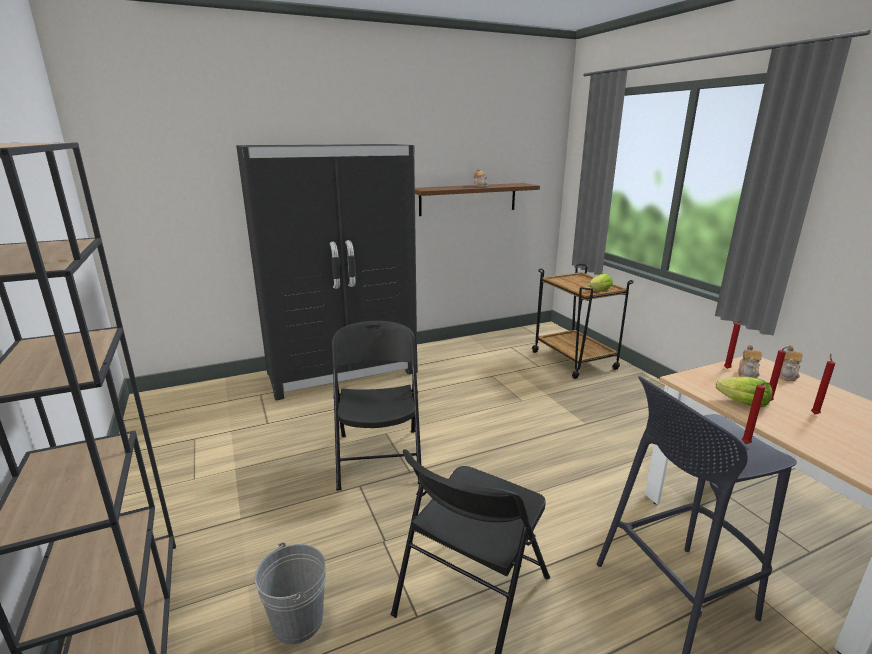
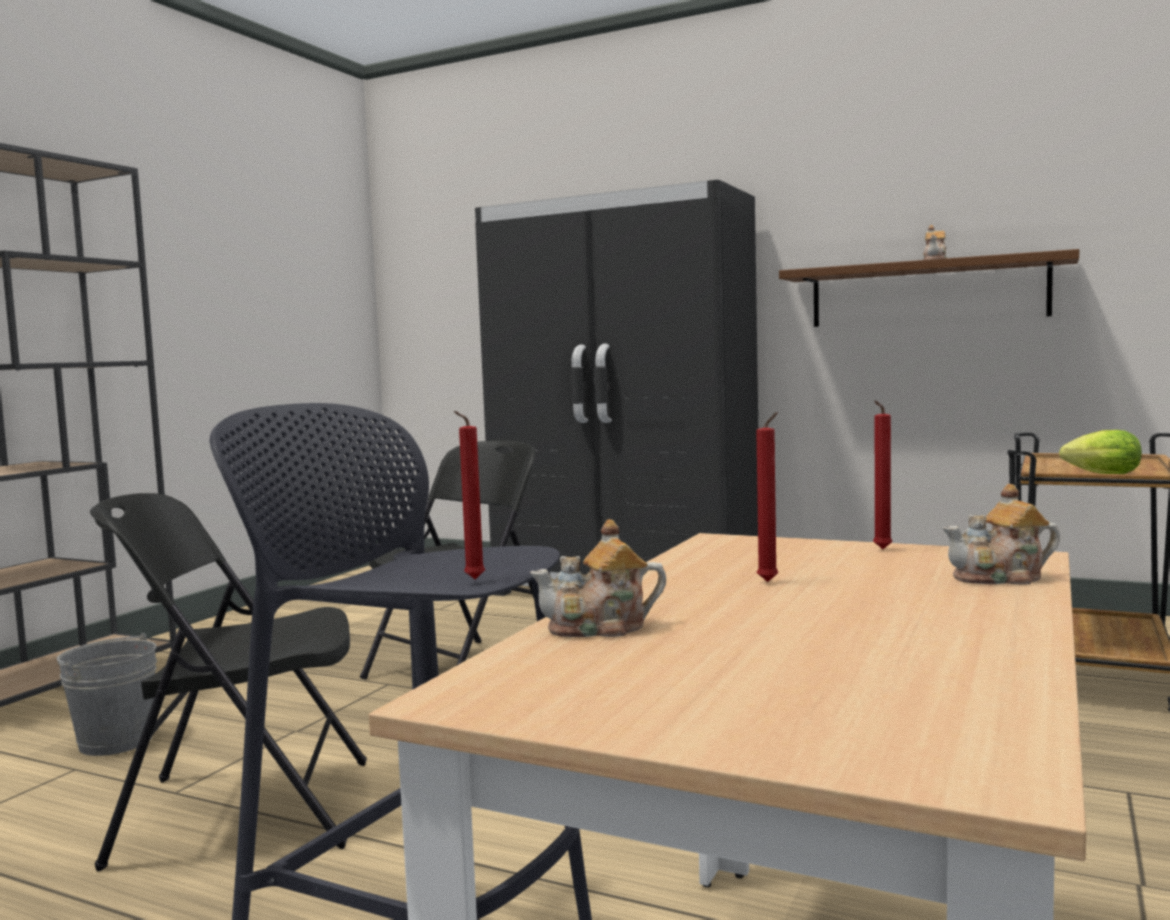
camera: 50 degrees right, 15 degrees down
(739, 403) = (697, 571): lettuce -> none
(748, 374) = (899, 560): teapot -> teapot (600, 628)
(814, 413) = (793, 609): red candle -> none

